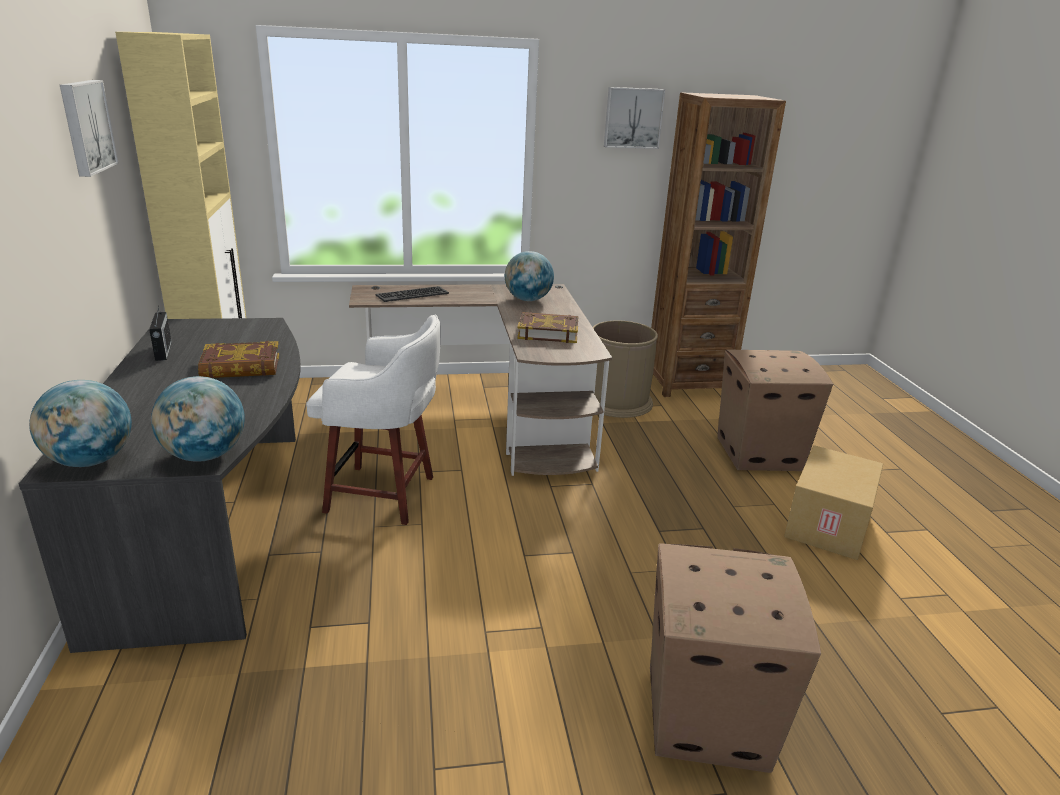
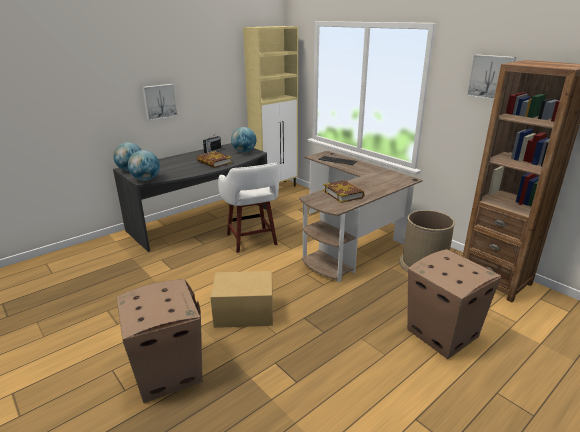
camera: 60 degrees right, 0 degrees up
(85, 126) = (205, 62): picture -> picture (159, 101)
(528, 300) = (379, 179): globe -> globe (244, 152)
(829, 525) = (389, 386): cardboard box -> cardboard box (243, 313)

